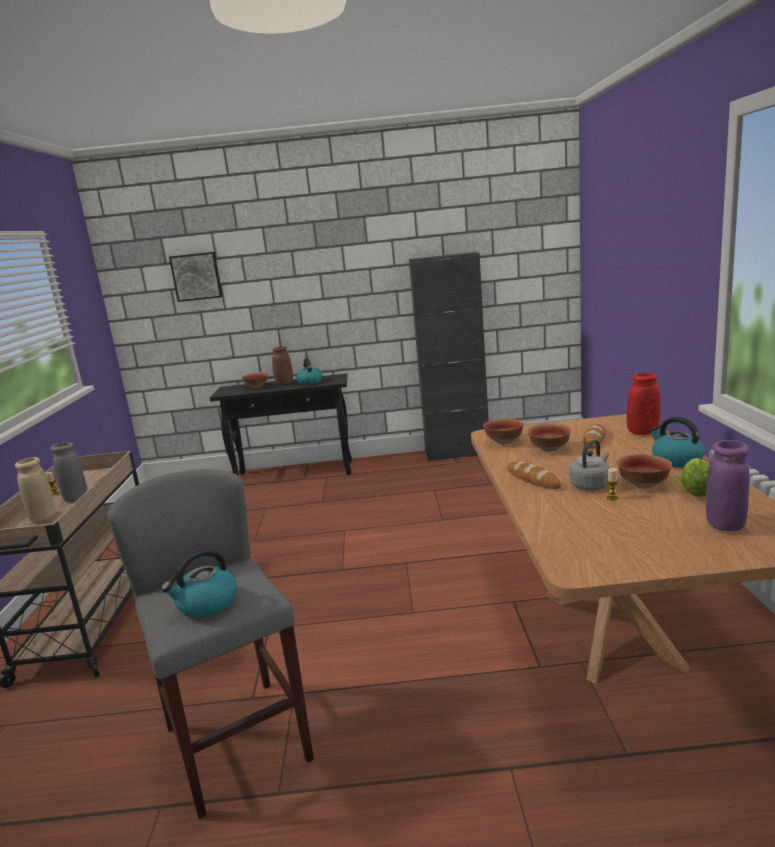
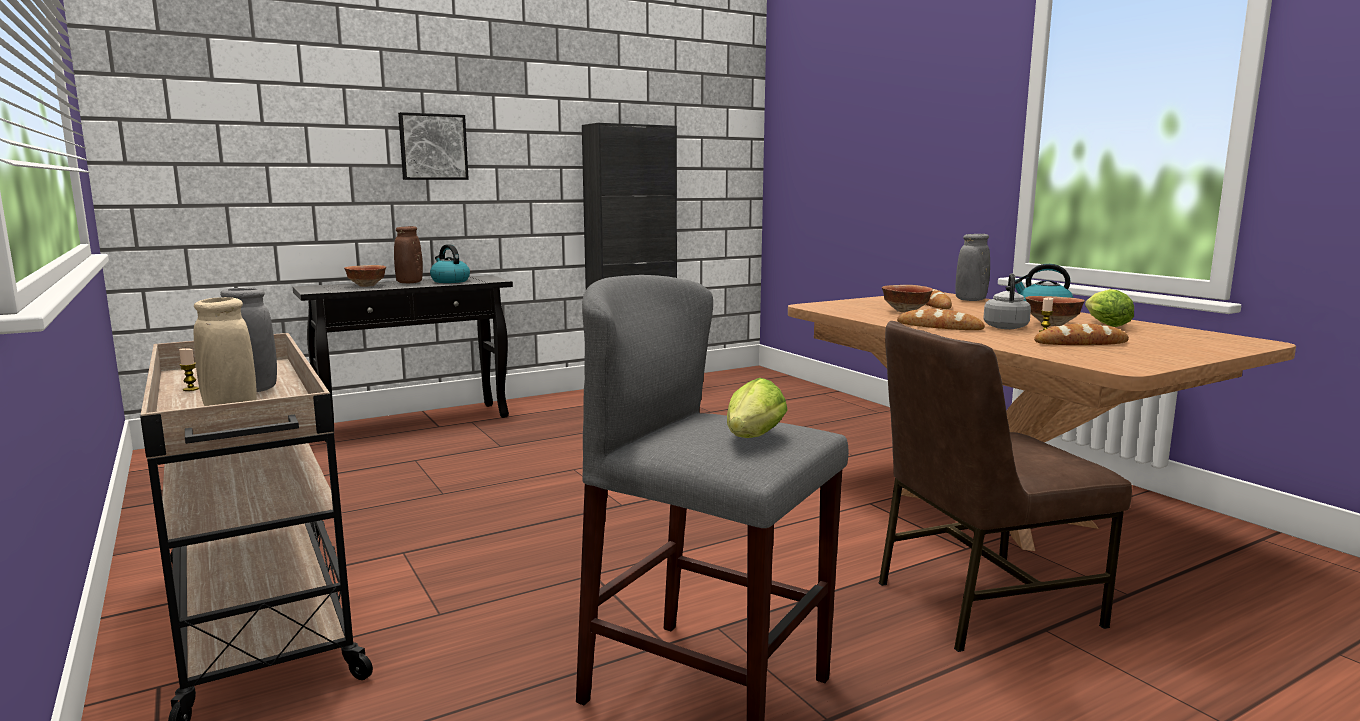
camera: 30 degrees left, 5 degrees down
(196, 276) = (266, 107): picture -> picture (433, 147)
(206, 604) = (751, 440): kettle -> lettuce
(490, 725) = (981, 602): none -> brown chair
(503, 442) = (843, 309): bowl -> none
(610, 522) = (1081, 343): none -> bread
(642, 432) = (970, 300): red vase -> grey vase
(725, 525) = (1174, 338): purple vase -> none

